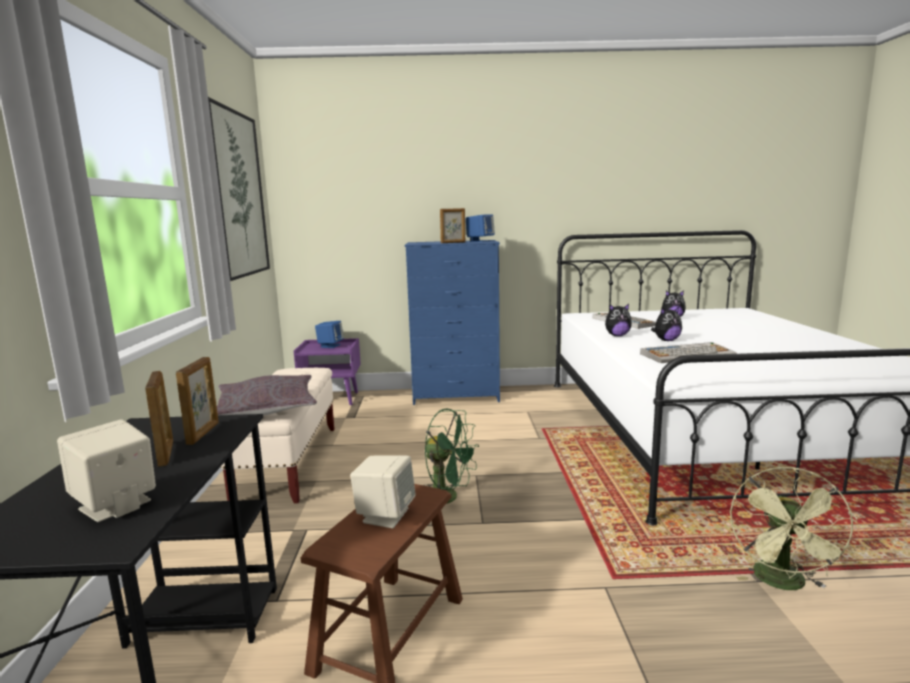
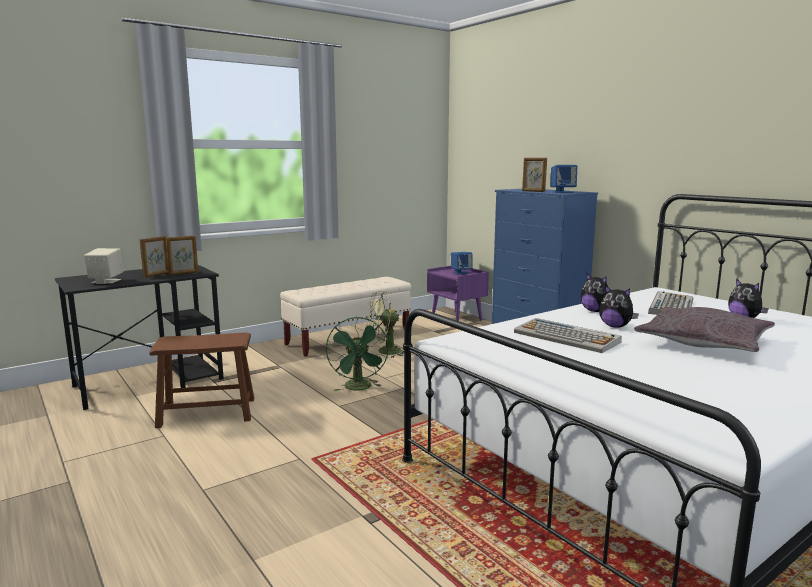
camera: 55 degrees right, 0 degrees up
(238, 194) = (391, 143): picture -> none
(266, 408) = (314, 290): grey pillow -> grey pillow (703, 342)
(385, 515) = (206, 340): beige speaker -> none
(783, 584) = (369, 528): green fan -> green fan (384, 352)

